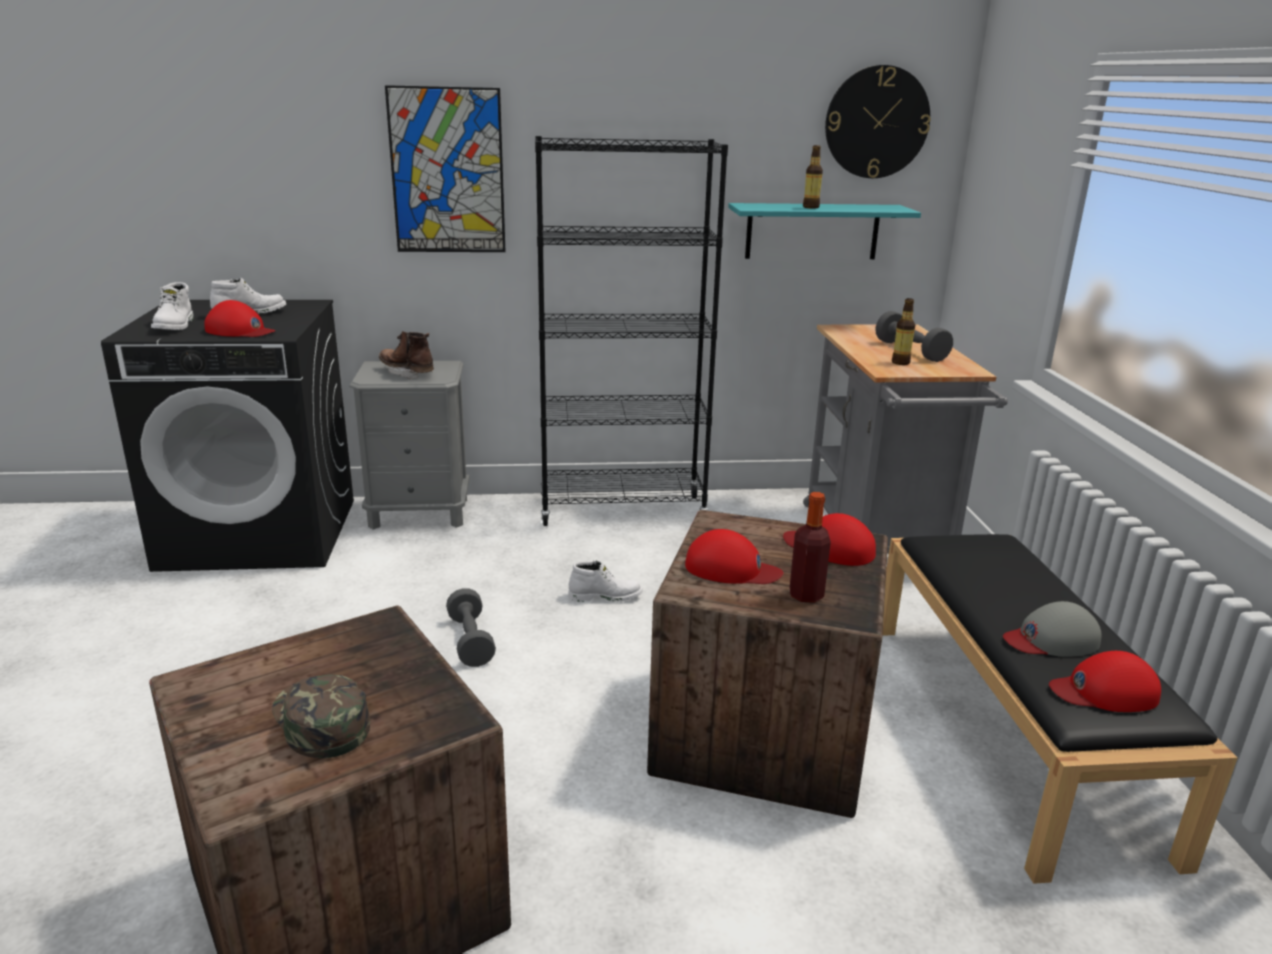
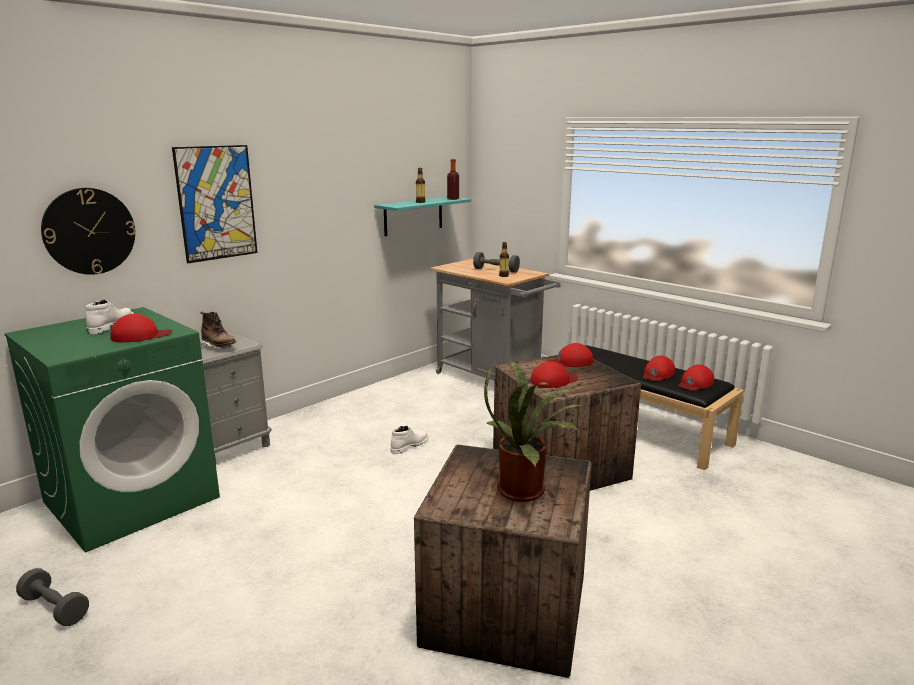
camera: 40 degrees left, 5 degrees down
(175, 326) = (77, 344): white boot -> none
(261, 533) = (132, 499): black washing machine -> green washing machine
(319, 721) = (526, 491): green cap -> potted plant
(407, 373) = (219, 347): brown boot -> brown boot turned 135 degrees counterclockwise
(470, 641) = (376, 492): grey dumbbell -> grey dumbbell (55, 608)
(622, 511) = (351, 405): black bookcase -> none
(806, 595) = (595, 379): bottle -> bottle (453, 199)
(877, 122) = (435, 153): wall clock -> wall clock (89, 231)
(1051, 640) = (657, 374): grey cap -> red cap

